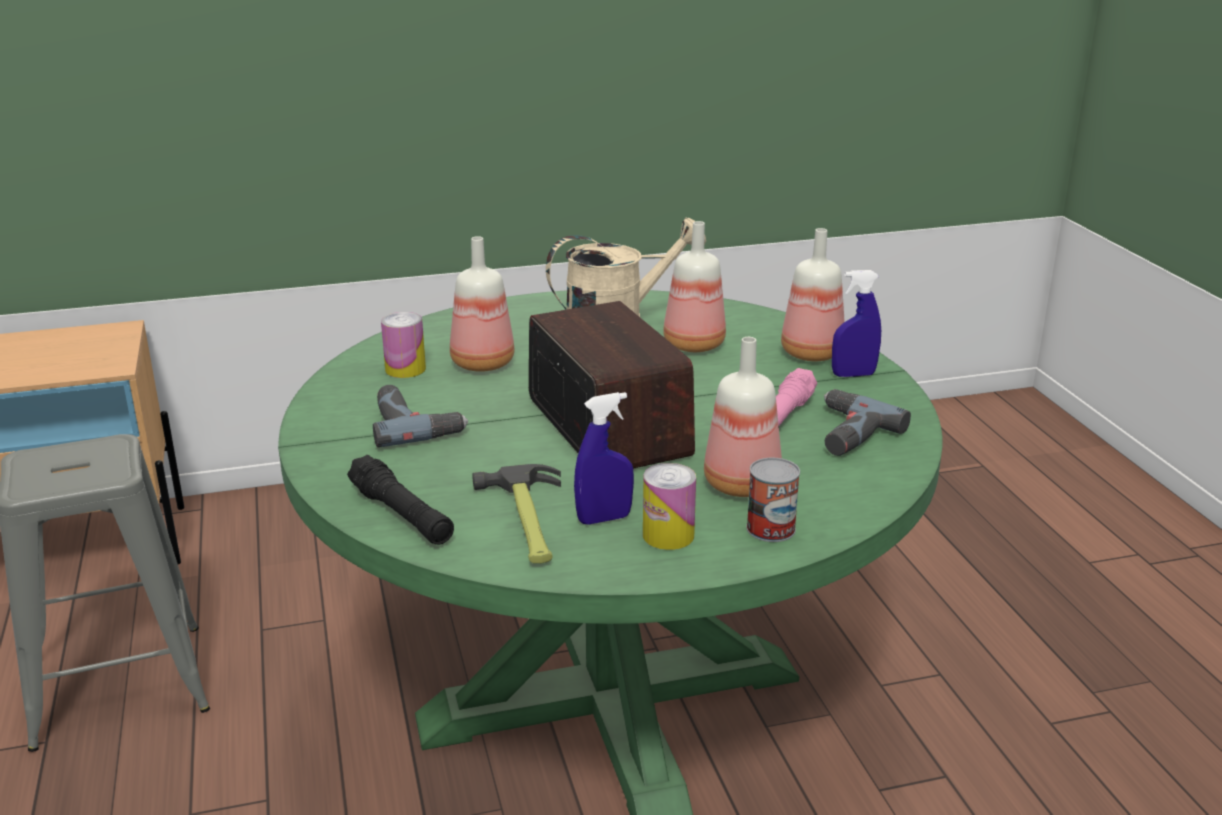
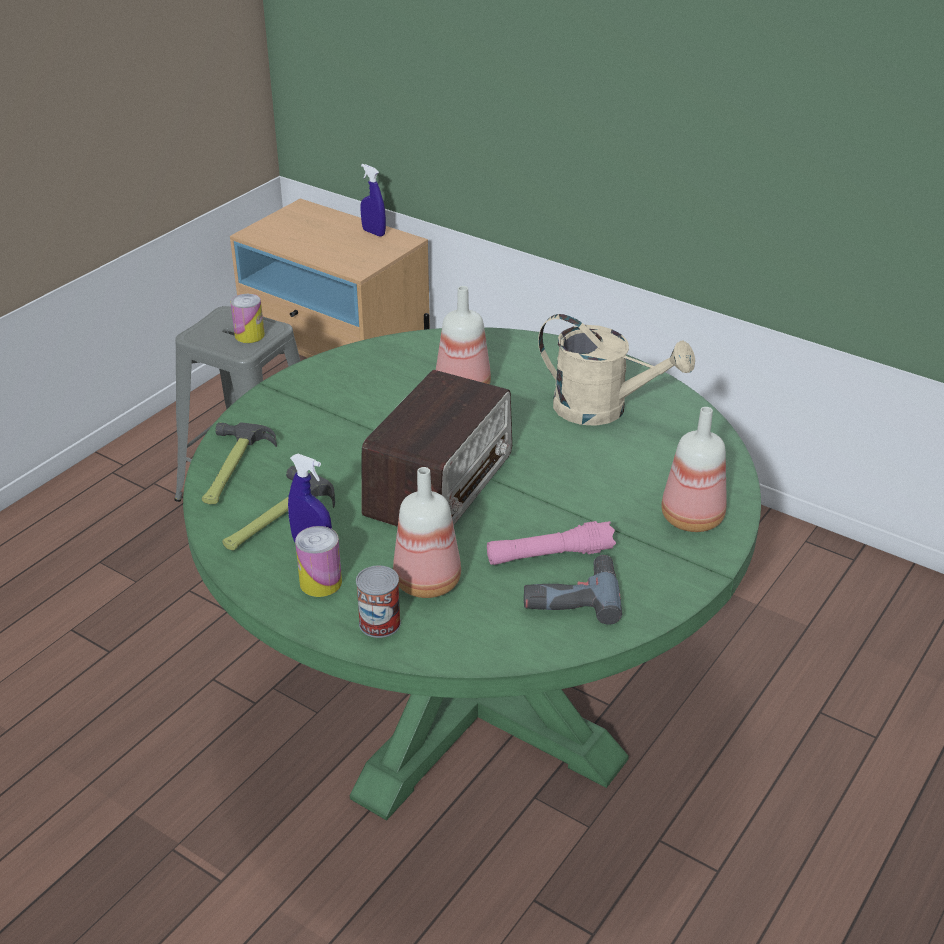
camera: 50 degrees right, 10 degrees up
(402, 515) = (231, 469): black flashlight -> hammer
(405, 369) = (413, 366): can -> can (249, 335)
(415, 424) = (345, 411): power drill -> none
(692, 345) = (621, 457): bottle -> none
(853, 374) = (682, 556): blue spray bottle -> blue spray bottle (373, 232)

